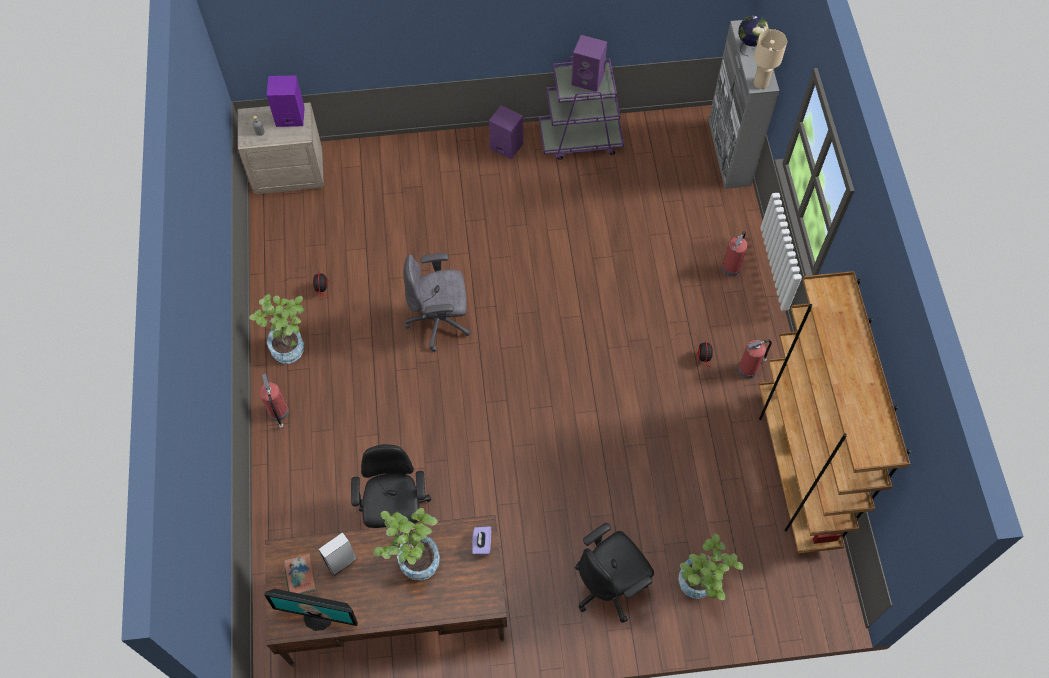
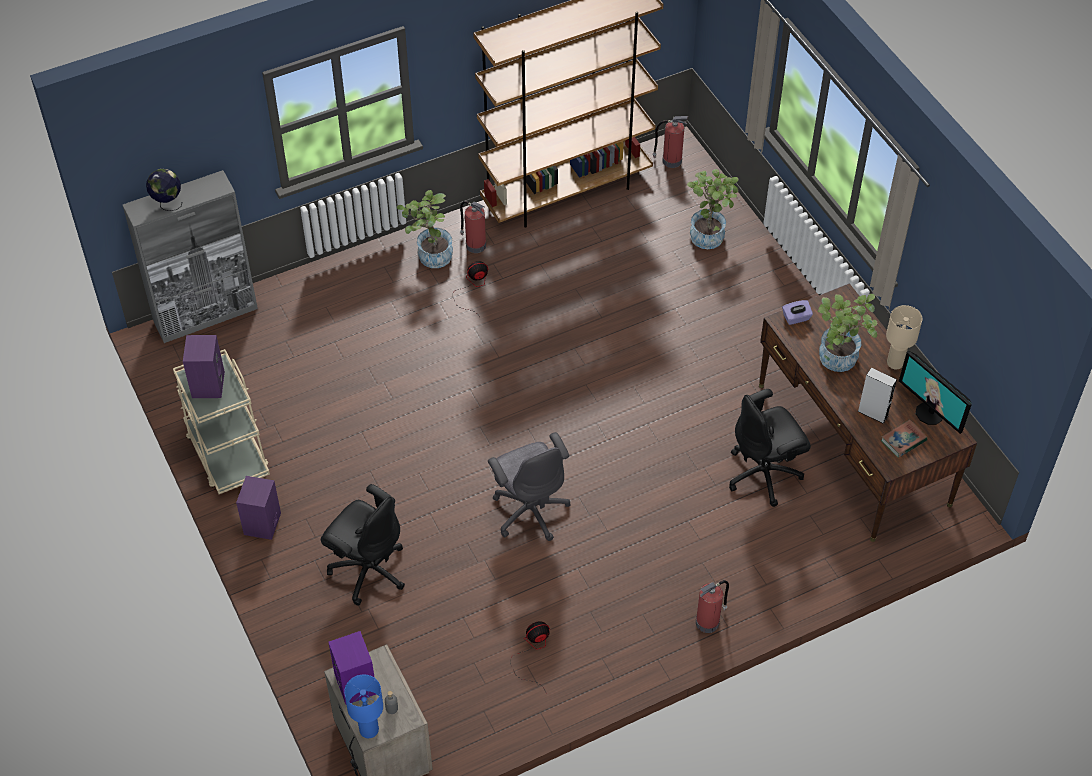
camera: 110 degrees left, 10 degrees down
(251, 115) = (369, 730): none -> blue table lamp
(290, 345) = (622, 644): potted plant -> potted plant (430, 255)
(318, 616) = (929, 413): monitor -> monitor turned 150 degrees clockwise
(580, 139) = (227, 453): purple cart -> beige cart
(610, 586) = (744, 293): black office chair -> black office chair (368, 569)
(731, 267) = (359, 282): fire extinguisher -> fire extinguisher (670, 160)
(760, 83) = (218, 185): beige table lamp -> beige table lamp (895, 363)

